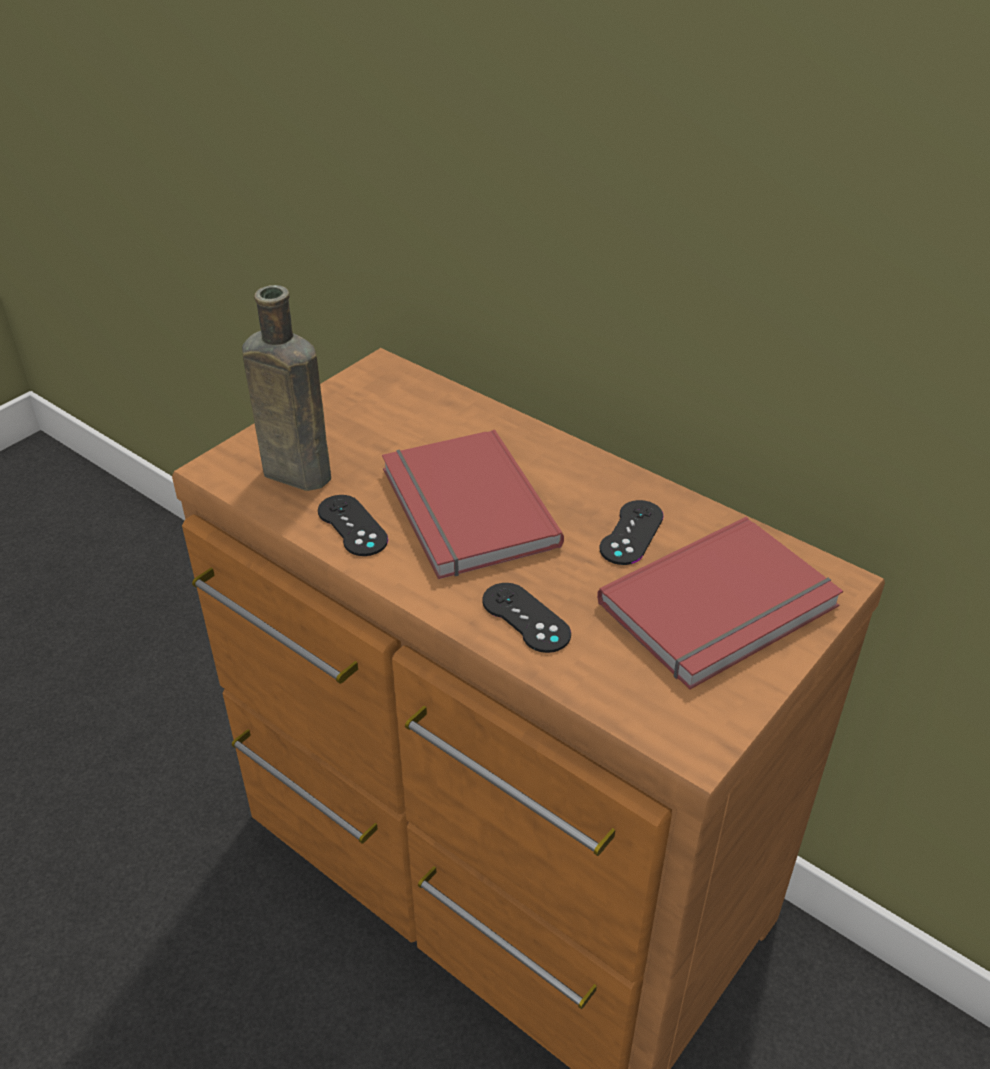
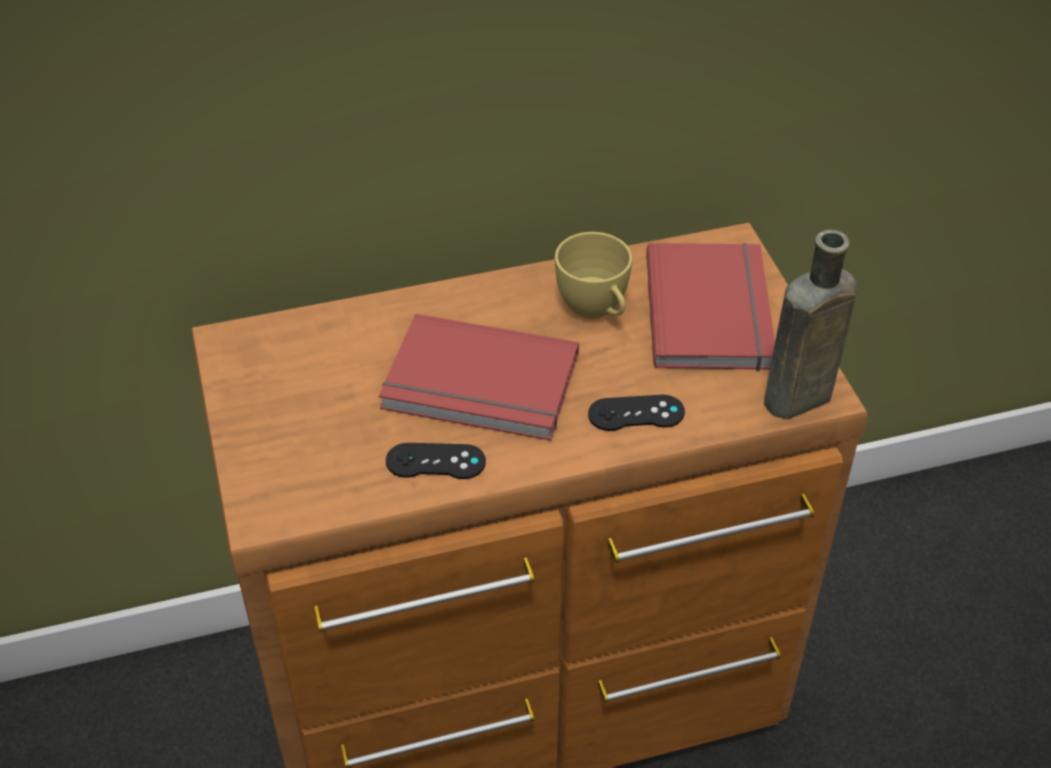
camera: 55 degrees left, 5 degrees up
(292, 472) = (321, 468): brown bottle -> brown bottle (793, 400)
(631, 533) = (596, 310): black game controller -> yellow cup

